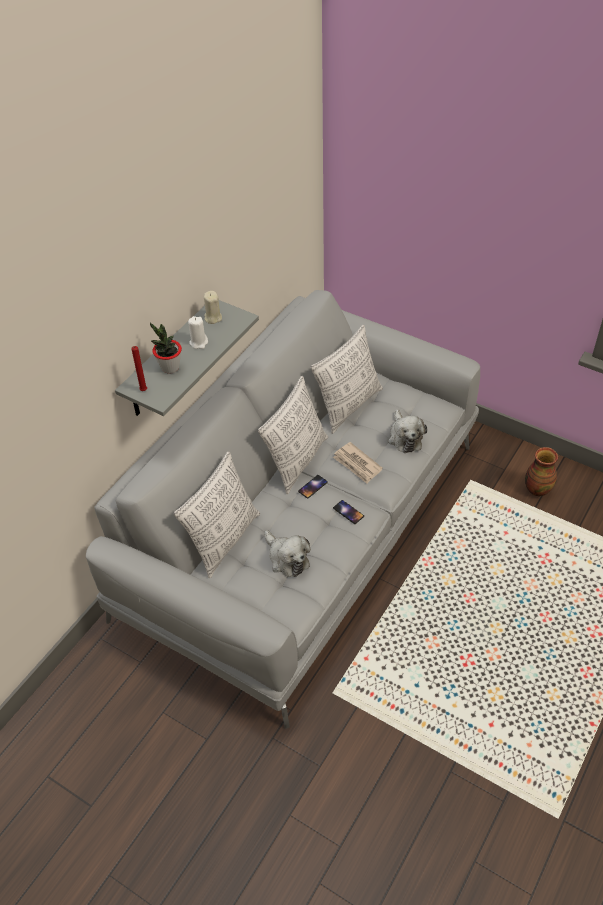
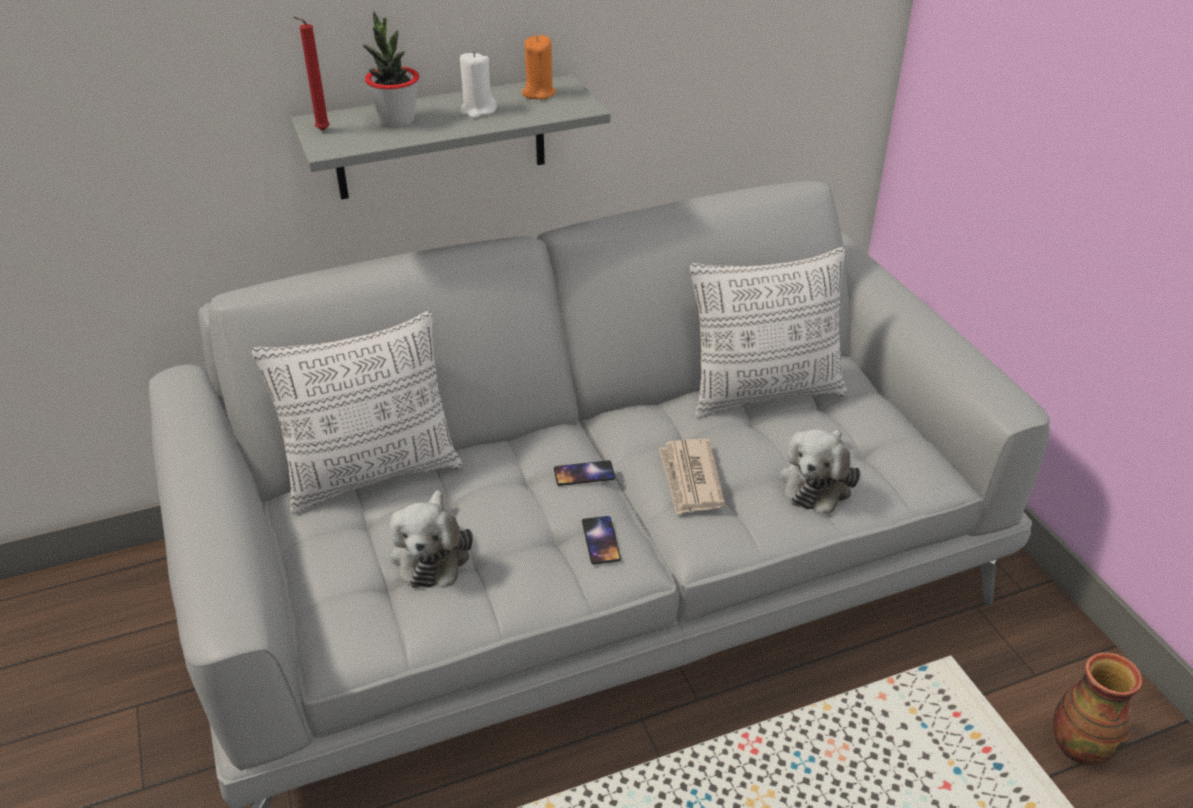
camera: 35 degrees right, 10 degrees down
(213, 318) = (538, 93): beige candle -> orange candle
(297, 461) = (600, 428): pillow -> none

